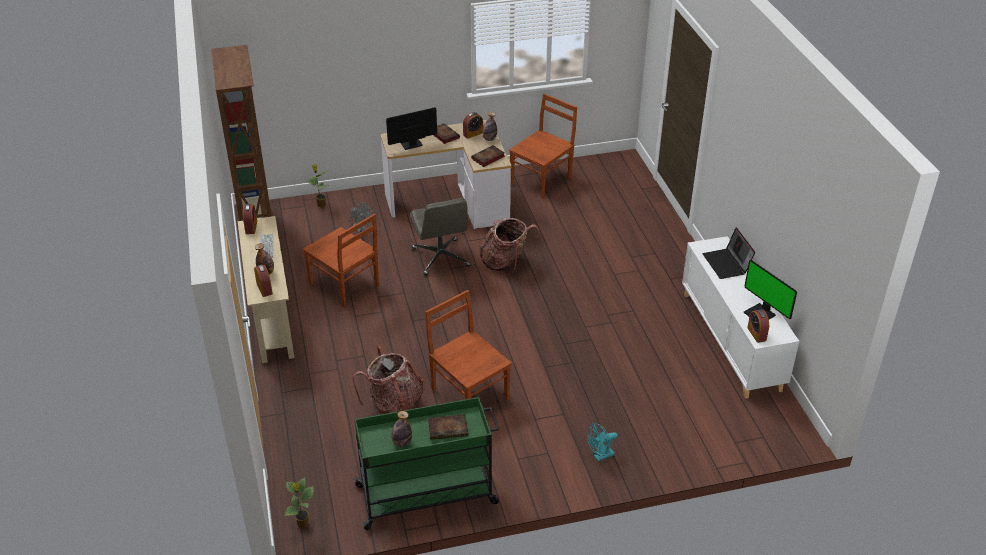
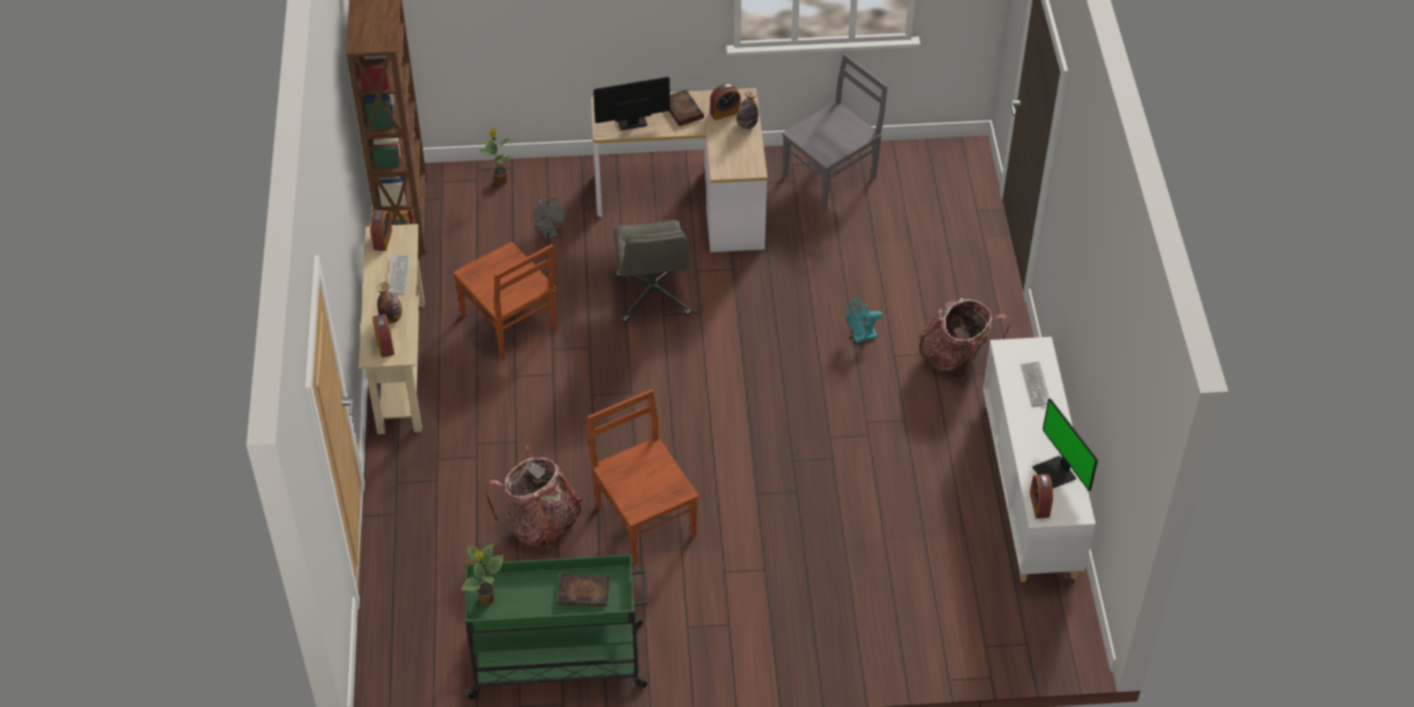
camera: 10 degrees right, 10 degrees up
(303, 524) = (393, 679): potted plant -> potted plant (486, 600)
(402, 443) = (521, 604): bottle -> none
(487, 158) = (736, 160): book -> none
(506, 263) = (743, 316): backpack -> backpack (956, 358)
(542, 180) = (831, 176): brown chair -> grey chair
(600, 456) = (797, 639): turquoise fan -> turquoise fan (860, 337)
(727, 264) = (1035, 385): laptop -> keyboard

